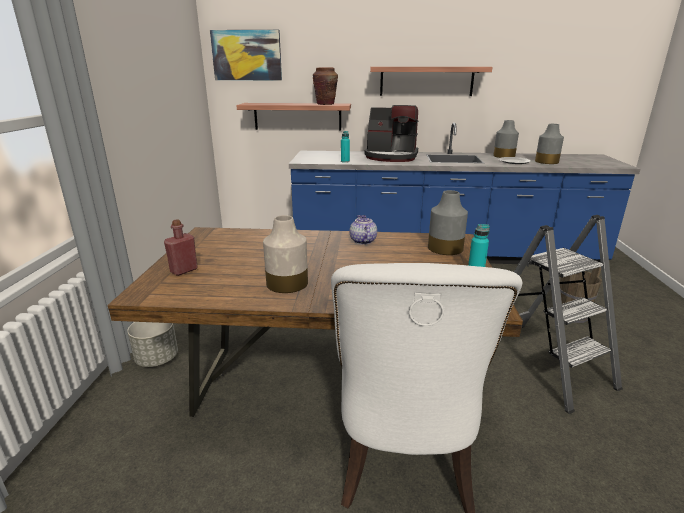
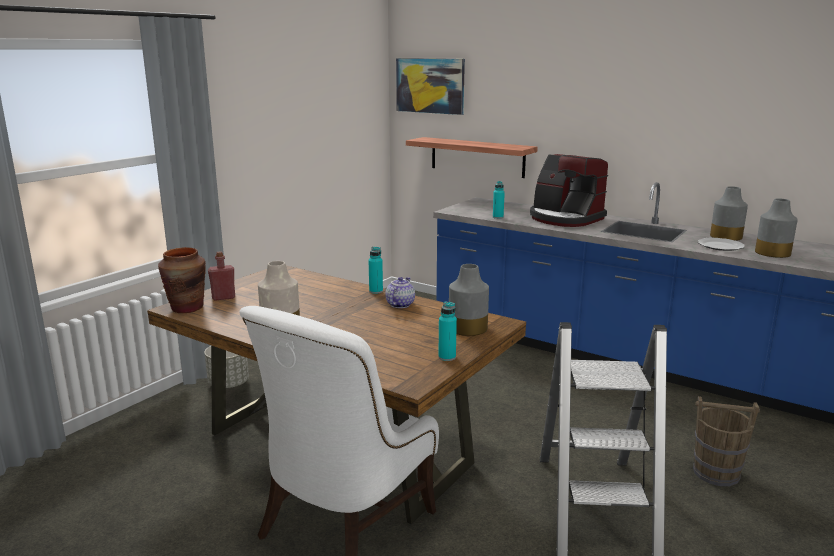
camera: 30 degrees right, 5 degrees down
(323, 234) = (376, 291): none -> turquoise bottle
(325, 104) = (502, 146): brown vase -> brown vase (187, 308)
(426, 81) = (632, 125): shelf -> none

